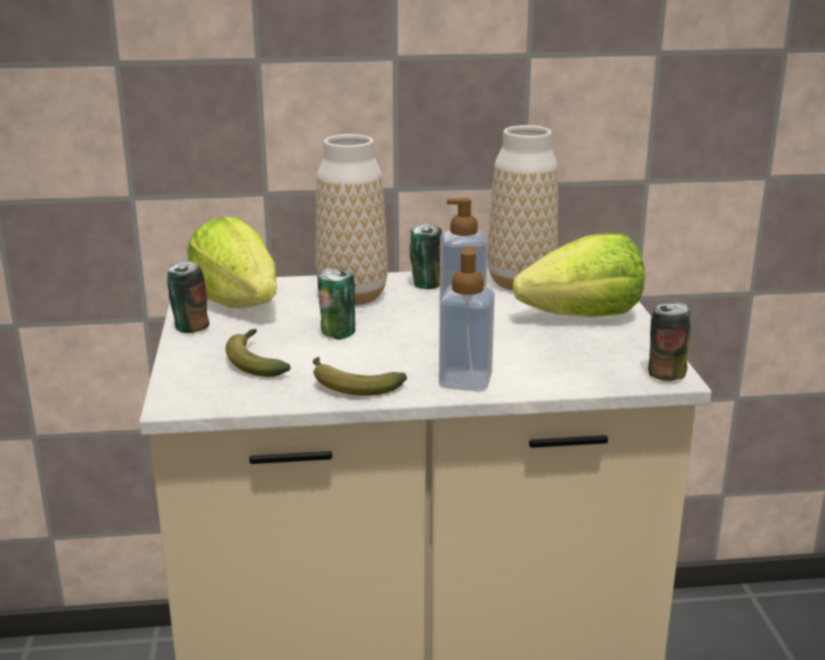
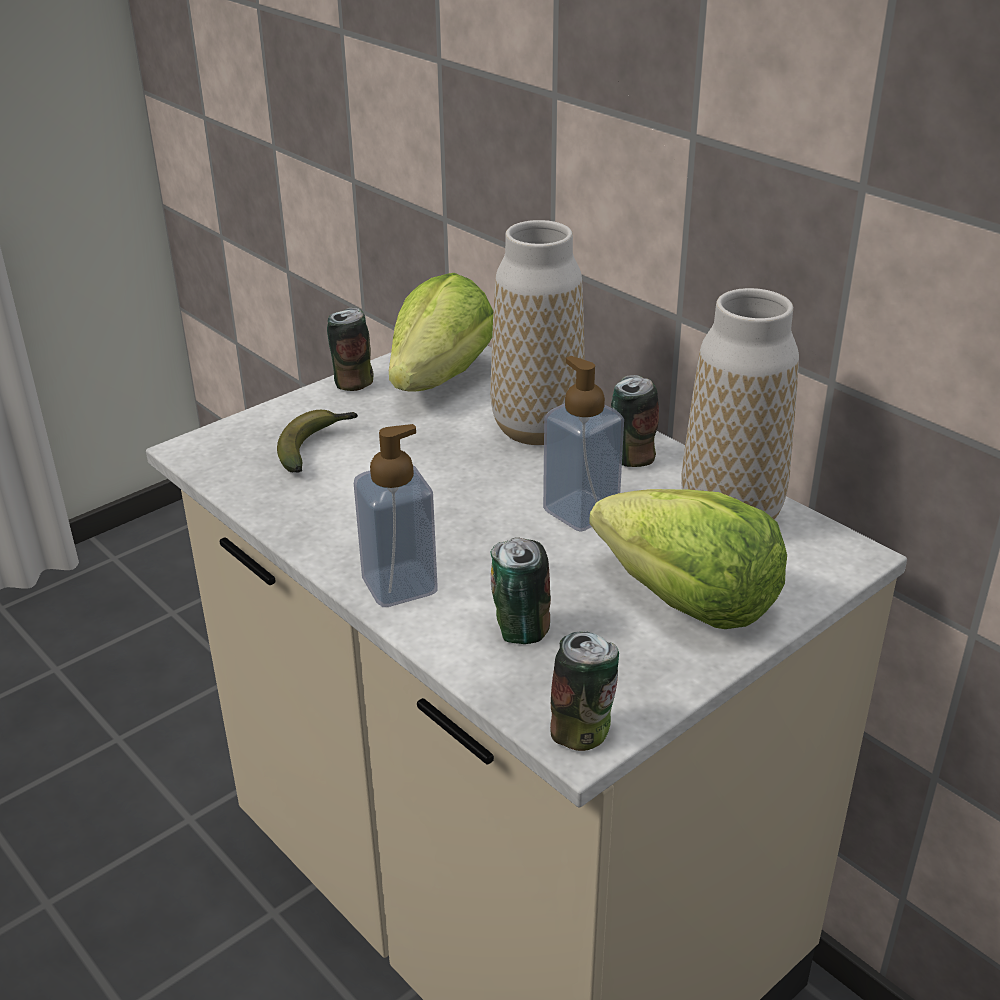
camera: 55 degrees right, 10 degrees up
(337, 334) = (430, 461): can -> can (520, 630)
(350, 385) = (316, 520): banana -> none

